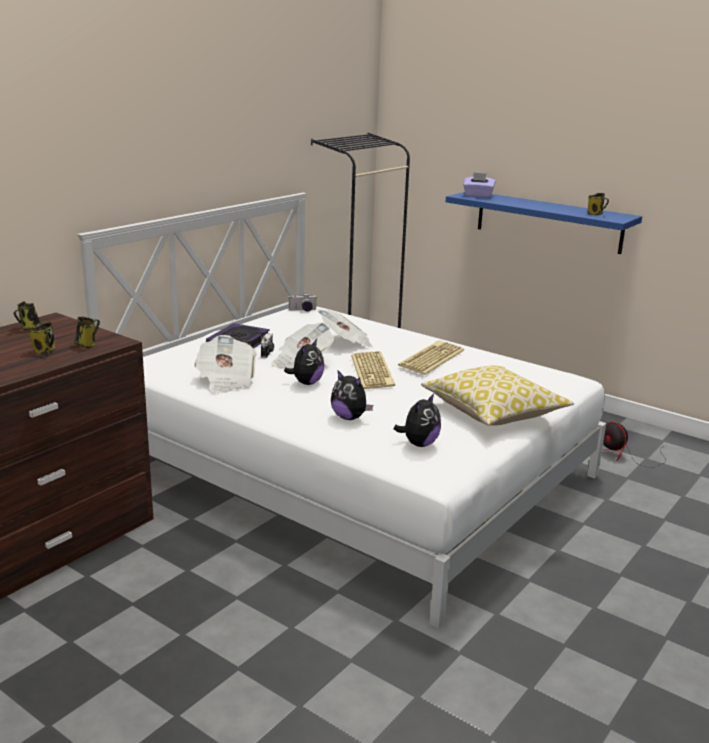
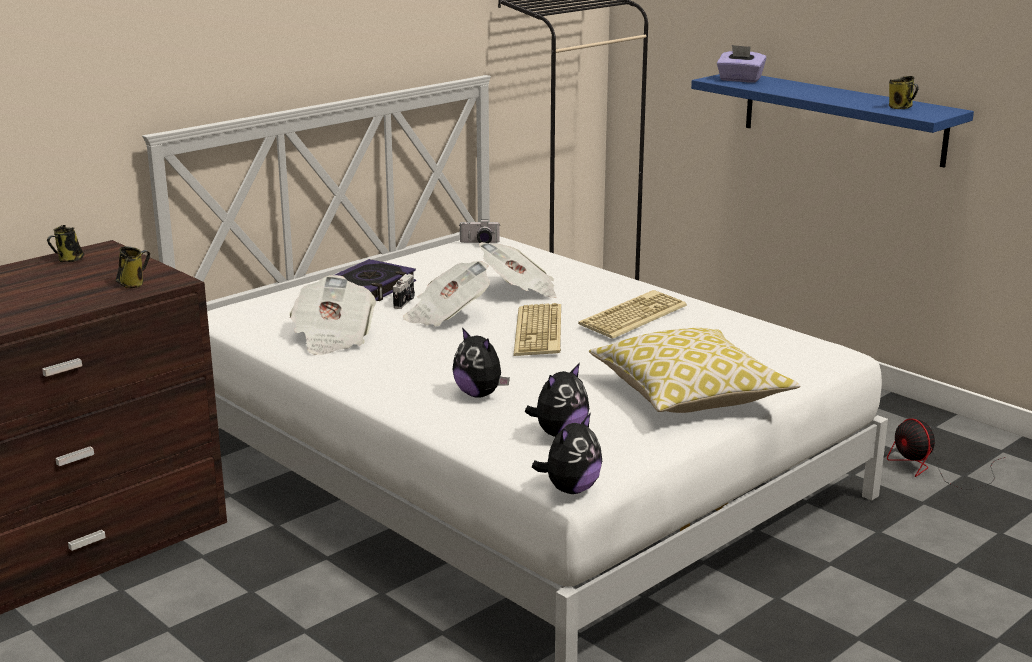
camera: 10 degrees right, 0 degrees up
(45, 351) = (76, 291): mug -> none
(306, 383) = (440, 344): plush toy -> plush toy (570, 489)

